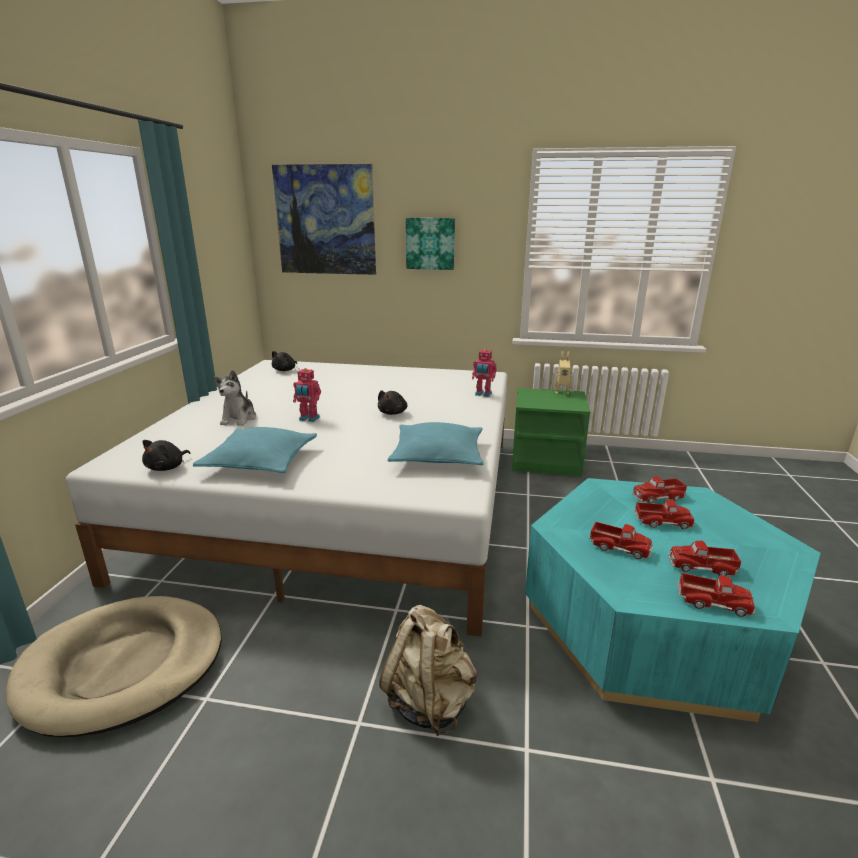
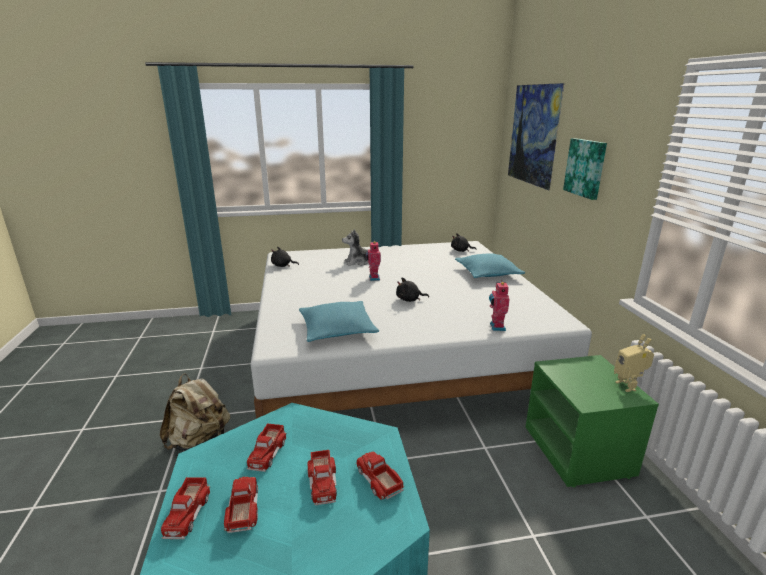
camera: 70 degrees right, 0 degrees up
(123, 667) = (219, 341): beige dog bed -> none
(260, 461) = (299, 282): turquoise pillow -> turquoise pillow (487, 273)

